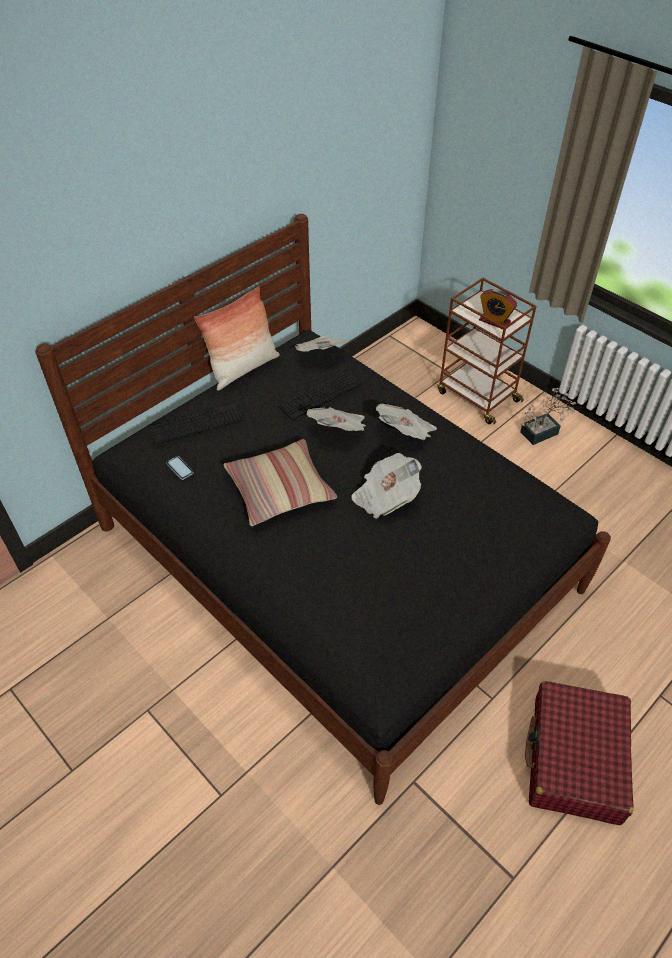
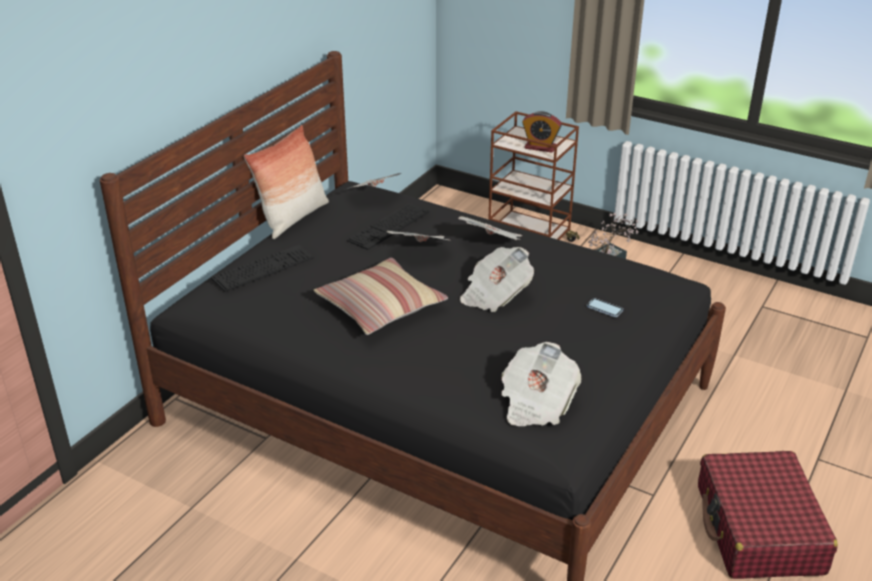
camera: 15 degrees left, 15 degrees down
(180, 468) = (261, 307): phone -> phone (604, 308)
(376, 633) = (536, 403): none -> newspaper

